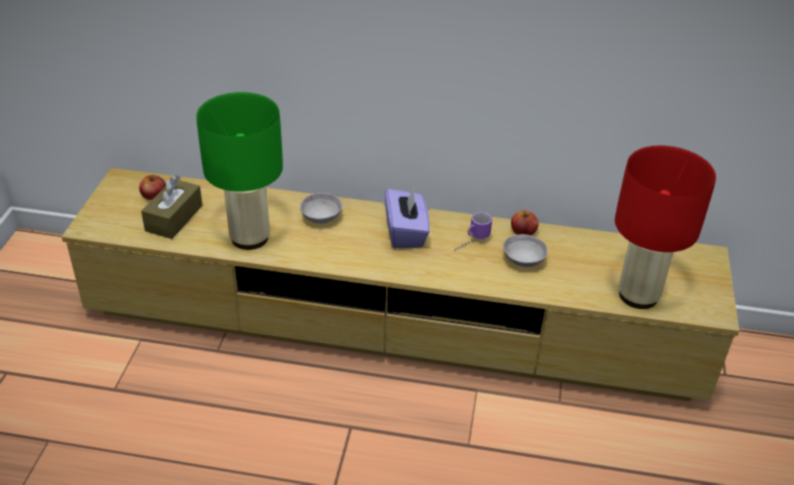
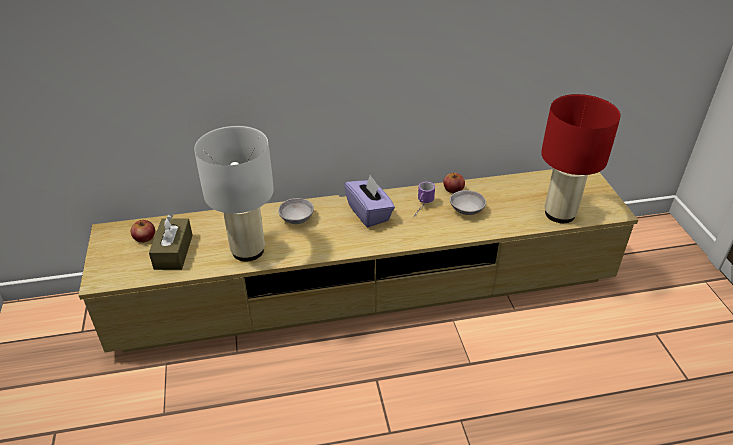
camera: 20 degrees left, 0 degrees up
(250, 238) = (249, 251): green table lamp -> white table lamp

